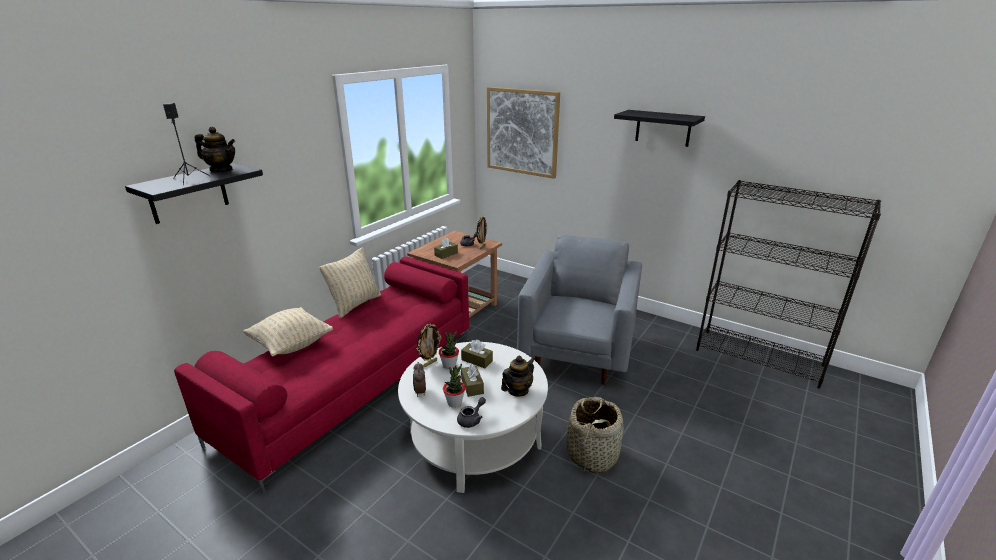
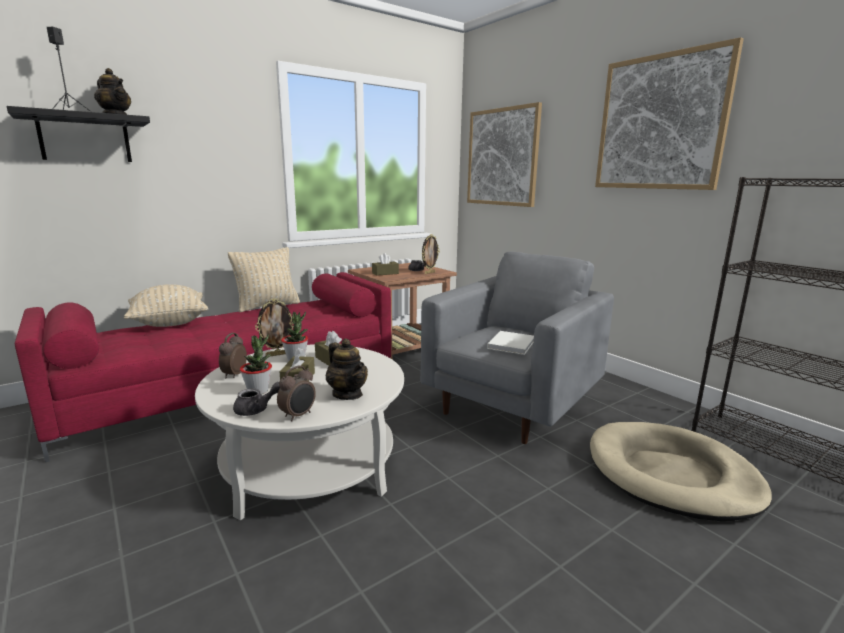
camera: 20 degrees right, 10 degrees down
(504, 417) = (298, 415): none -> alarm clock
(517, 390) = (347, 394): teapot -> teapot turned 75 degrees clockwise
(587, 316) = (512, 344): none -> white book
(592, 454) = (449, 521): basket -> none
(663, 128) = (660, 123): black shelf -> picture
(697, 386) = (671, 474): none -> beige dog bed

